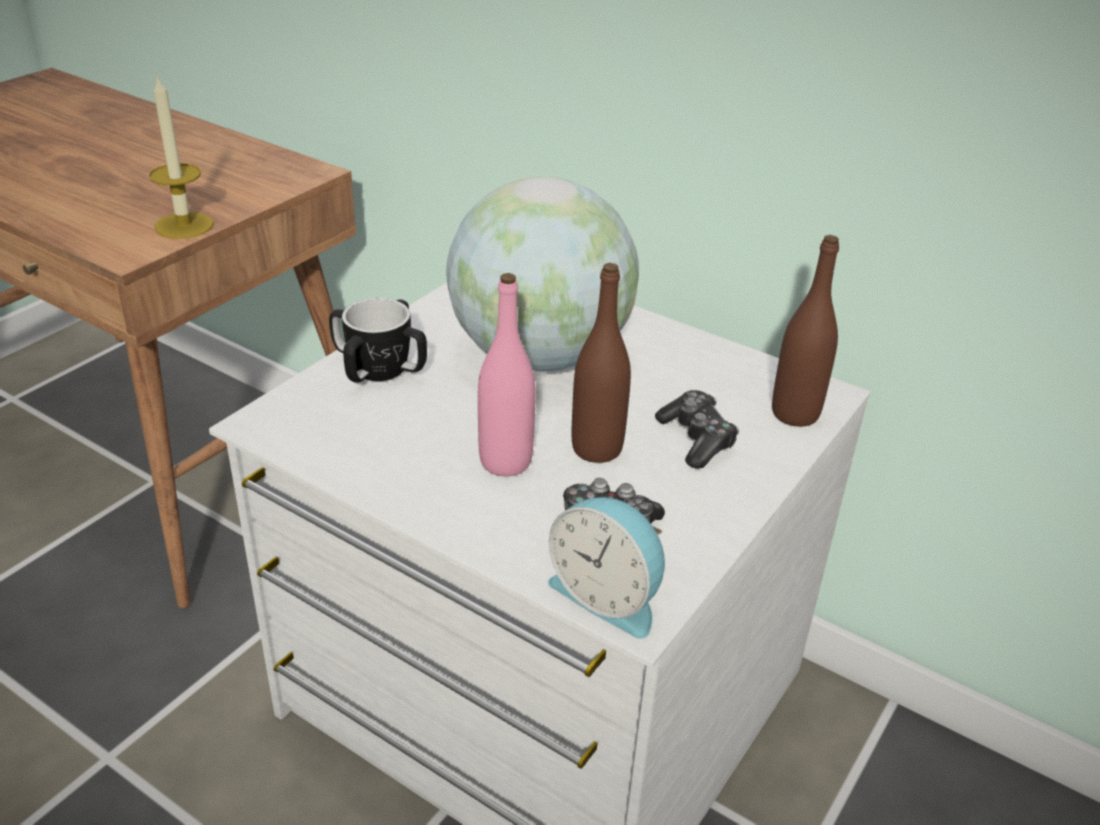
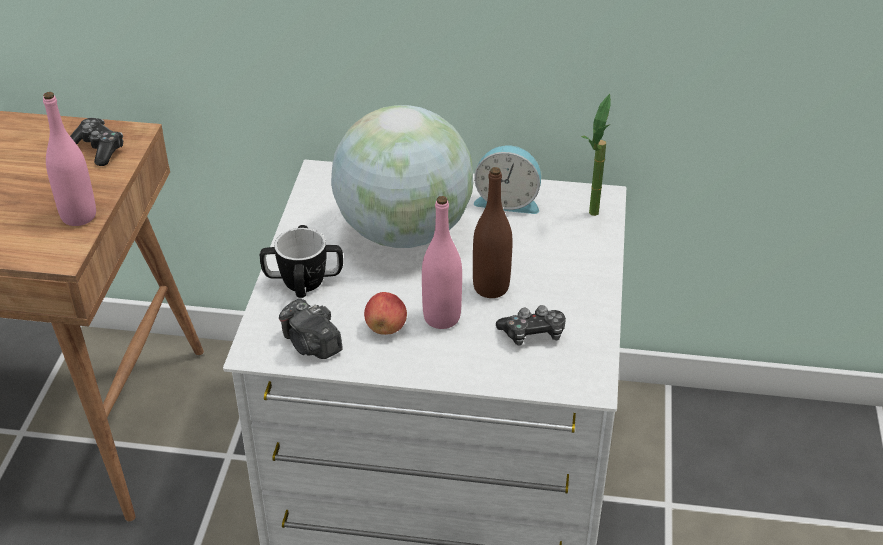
camera: 25 degrees left, 5 degrees up
(184, 225) = (79, 216): candle -> pink bottle
(325, 438) = (311, 344): none -> camera
(428, 449) = (386, 327): none -> apple
(608, 596) = (566, 379): alarm clock -> alarm clock (508, 201)
(696, 439) = (546, 258): game controller -> game controller (99, 149)
(795, 414) = (592, 219): brown bottle -> potted plant

